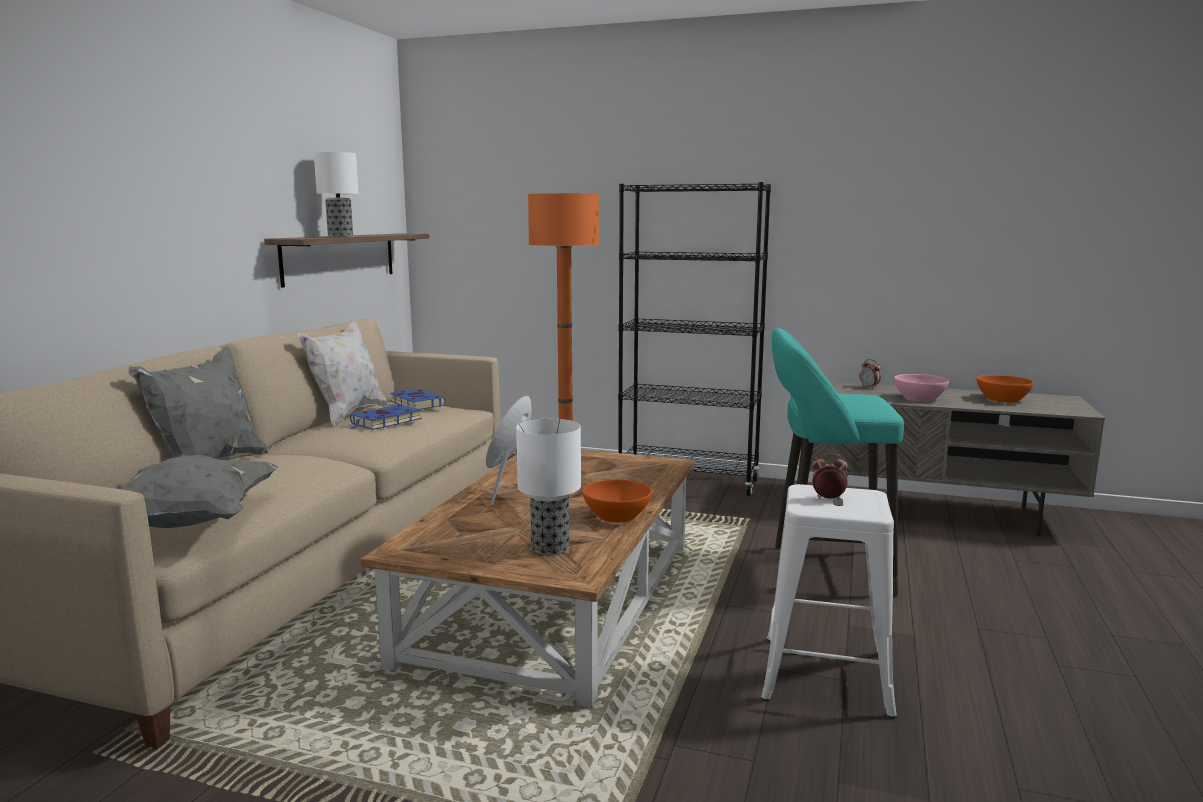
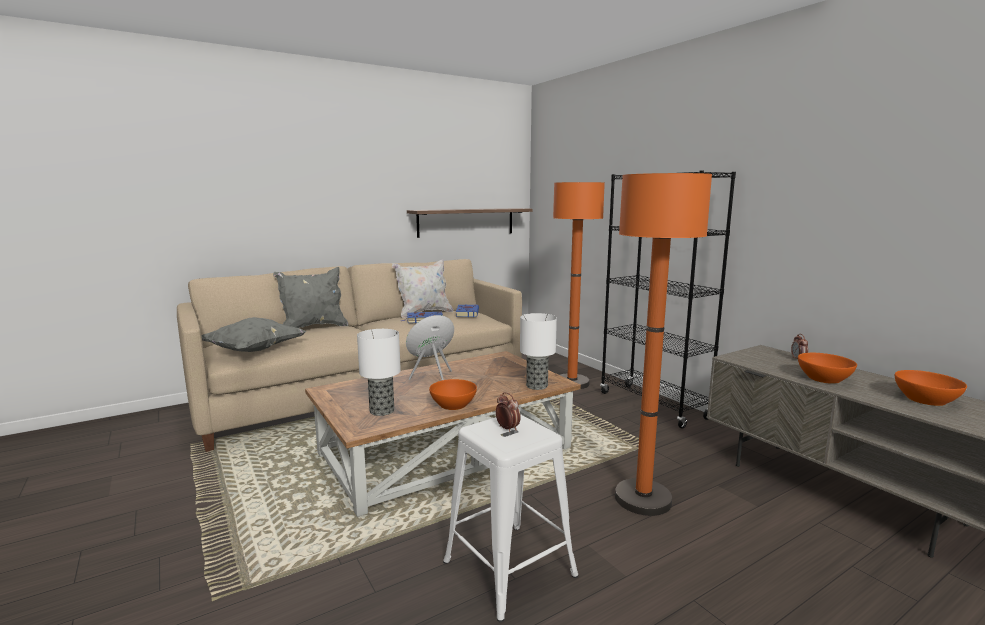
camera: 40 degrees right, 0 degrees up
(340, 236) = (457, 209): table lamp -> table lamp (536, 386)
(822, 569) = (643, 499): turquoise stool -> orange floor lamp
(919, 398) = (824, 378): pink bowl -> orange bowl

